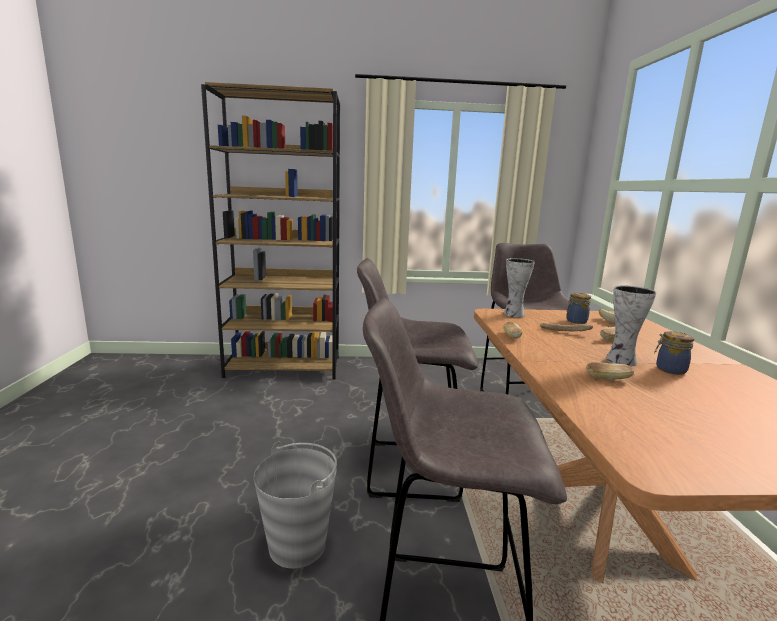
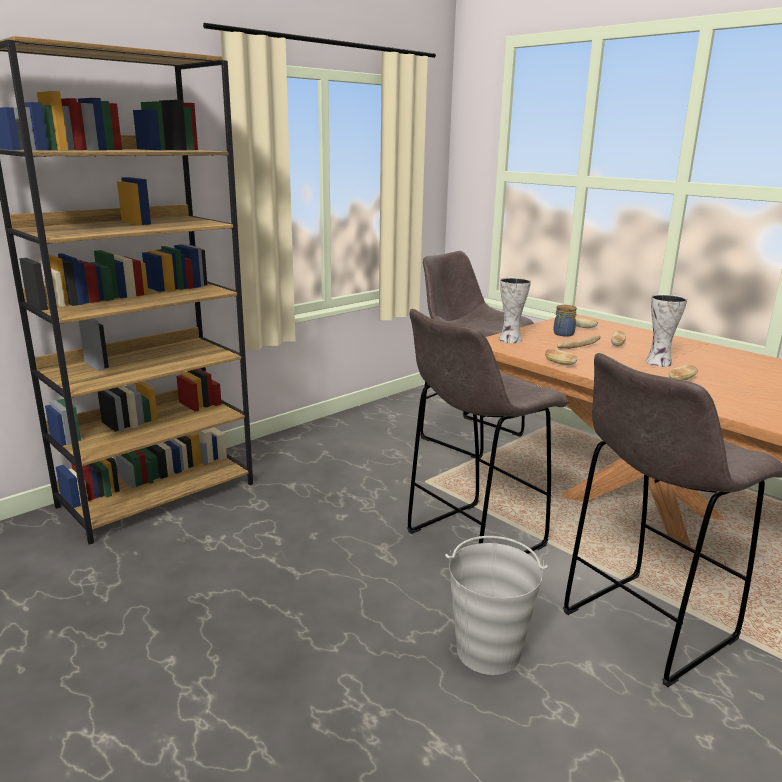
camera: 40 degrees left, 5 degrees up
(669, 369) = (691, 360): jar -> none

